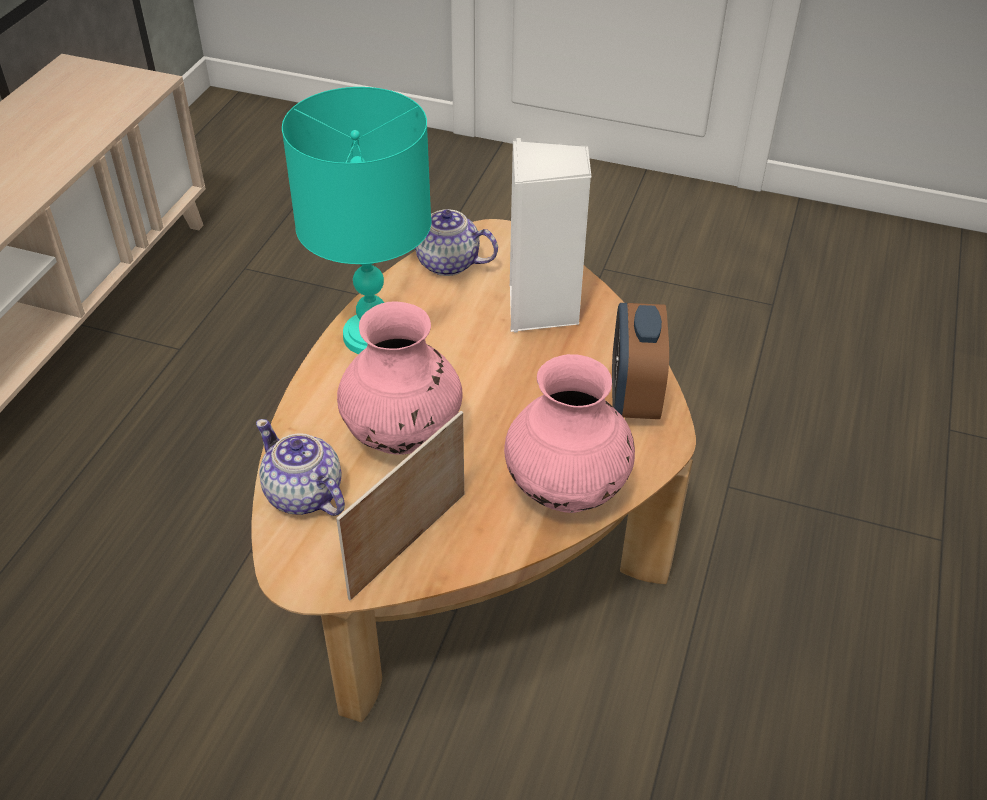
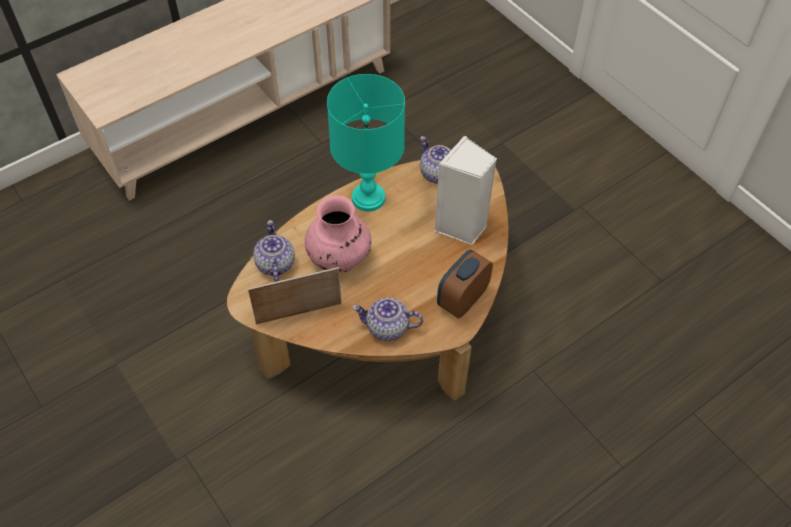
camera: 35 degrees right, 10 degrees up
(566, 489) = (388, 328): pink vase -> teapot

